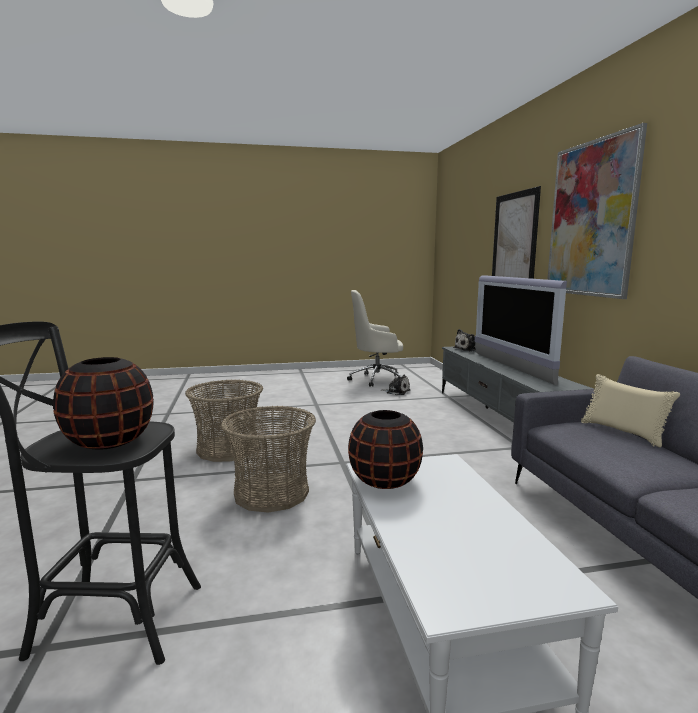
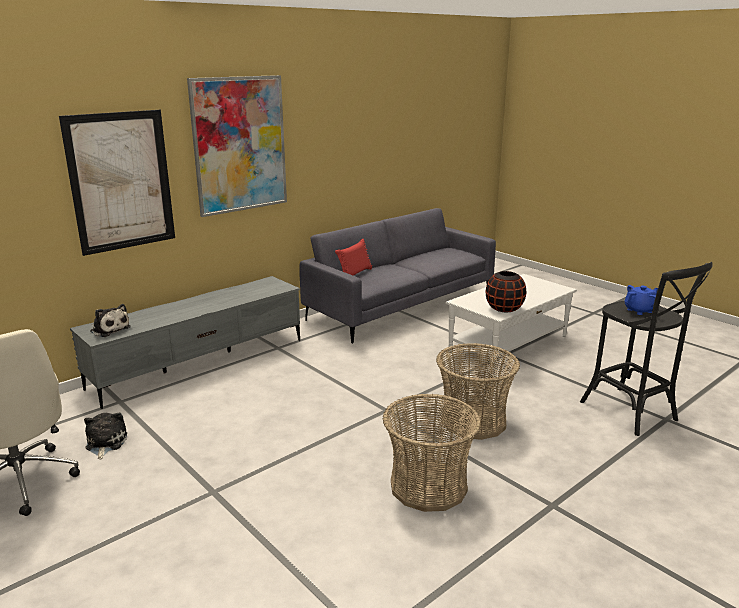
camera: 120 degrees left, 10 degrees up
(109, 442) = (639, 310): black vase -> blue teapot
(509, 367) = (210, 302): television -> none
(623, 433) = (354, 274): beige pillow -> red pillow

